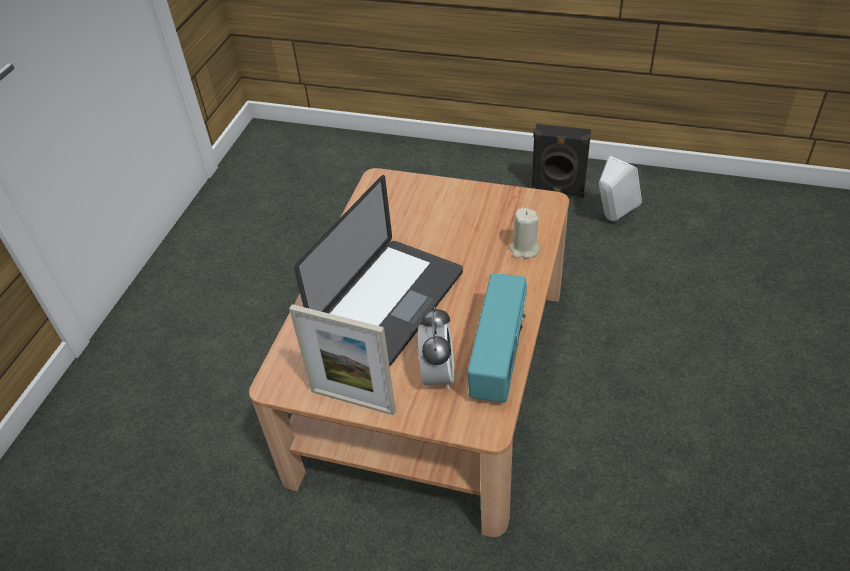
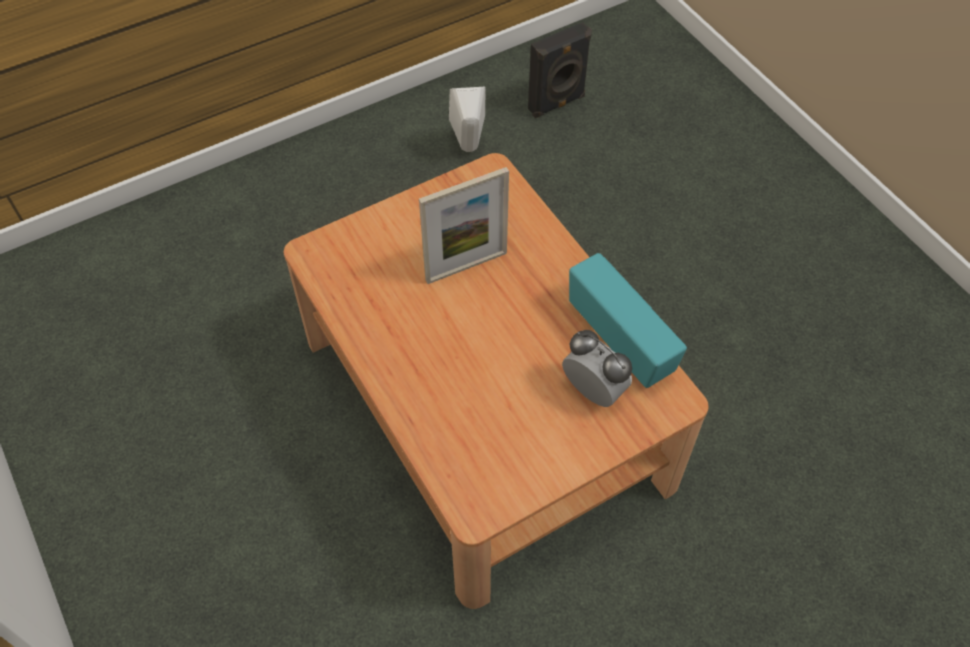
camera: 50 degrees left, 10 degrees up
(353, 401) = (557, 470): picture frame -> picture frame (466, 266)
(389, 303) = (477, 362): laptop -> none
(524, 249) = (526, 229): beige candle -> none
(557, 192) = (392, 153): black speaker -> black speaker (557, 104)

